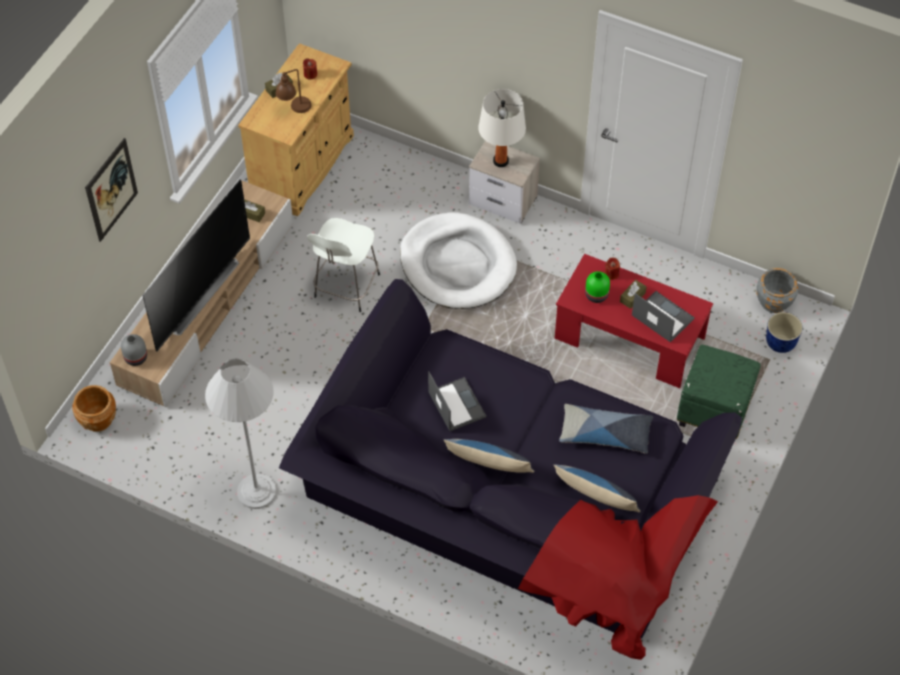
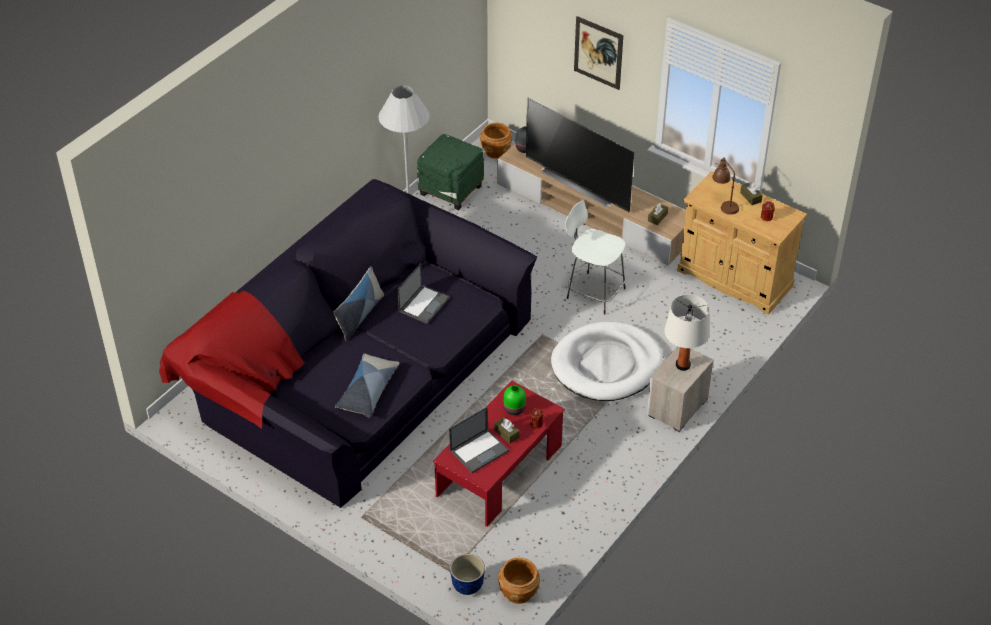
camera: 100 degrees right, 10 degrees down
(456, 404) = (424, 304): laptop -> laptop turned 45 degrees counterclockwise
(595, 499) = (308, 375): pillow -> none
(713, 410) = (406, 517): green ottoman -> green ottoman (452, 190)
(774, 302) = (518, 592): grey planter -> brown planter

